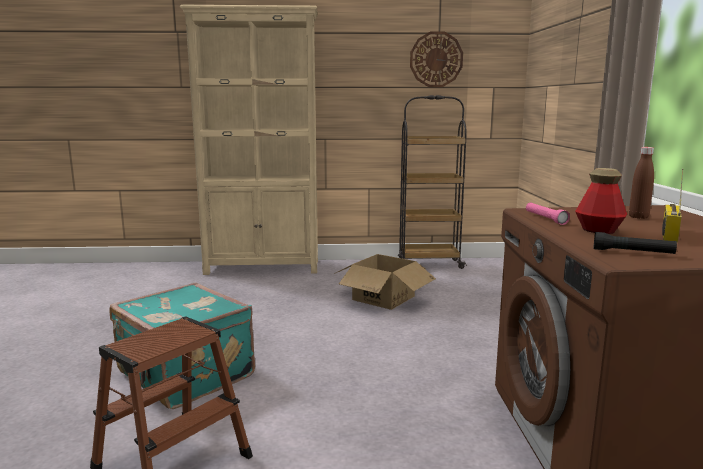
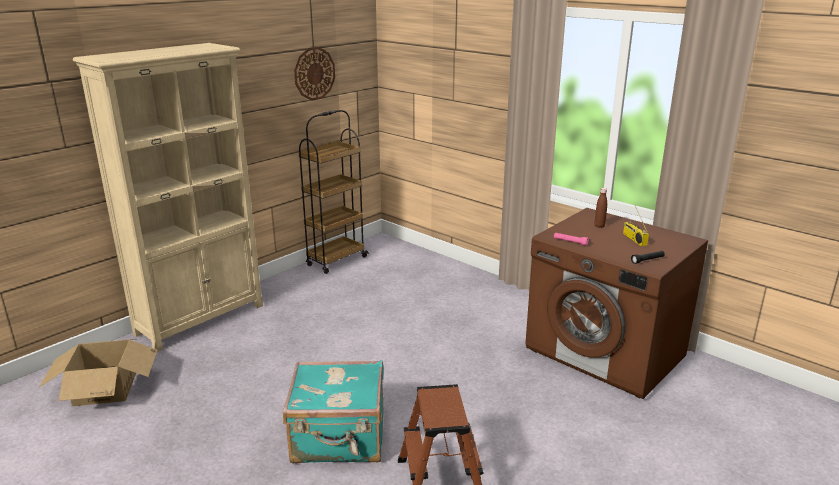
camera: 45 degrees left, 10 degrees up
(384, 298) = (356, 308): cardboard box -> cardboard box (106, 388)
(598, 230) = (608, 246): bottle -> none

